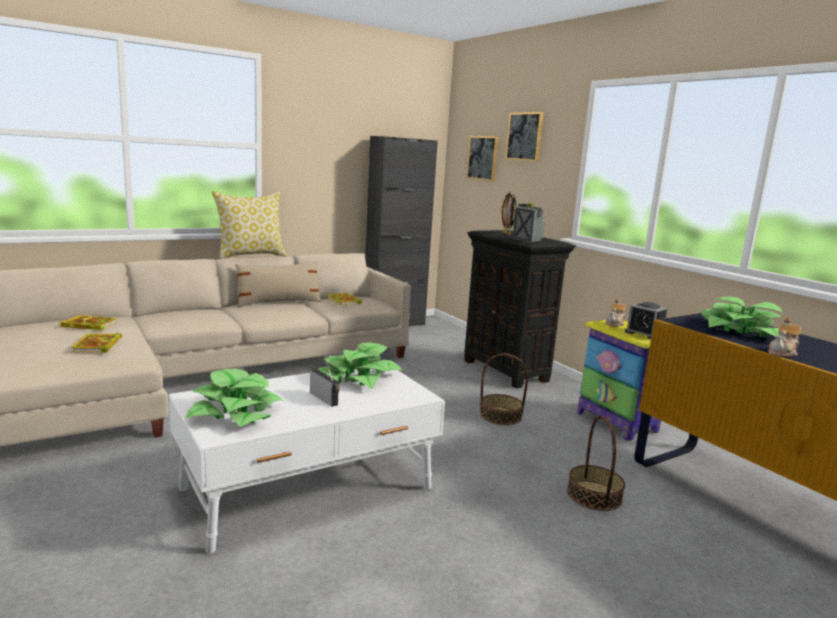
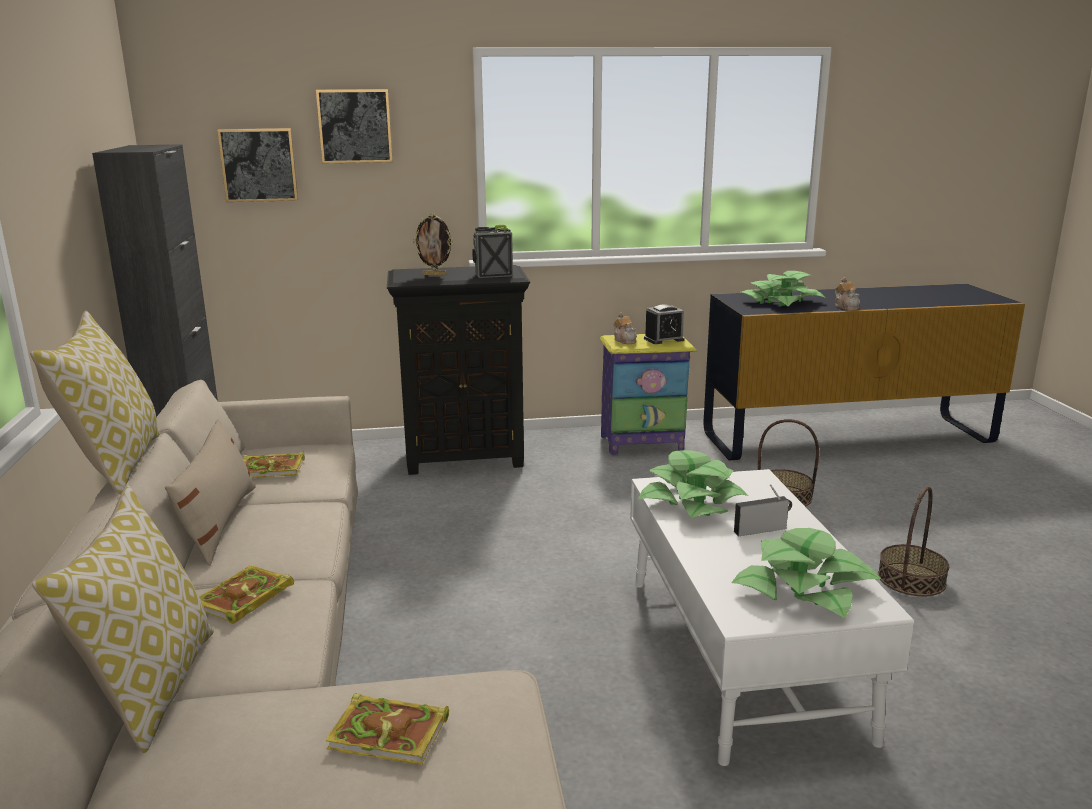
camera: 65 degrees left, 5 degrees up
(88, 325) = (209, 756): book -> book (243, 599)
(140, 314) = (151, 687): none -> pillow
(500, 415) = (594, 495): basket -> basket (911, 579)

